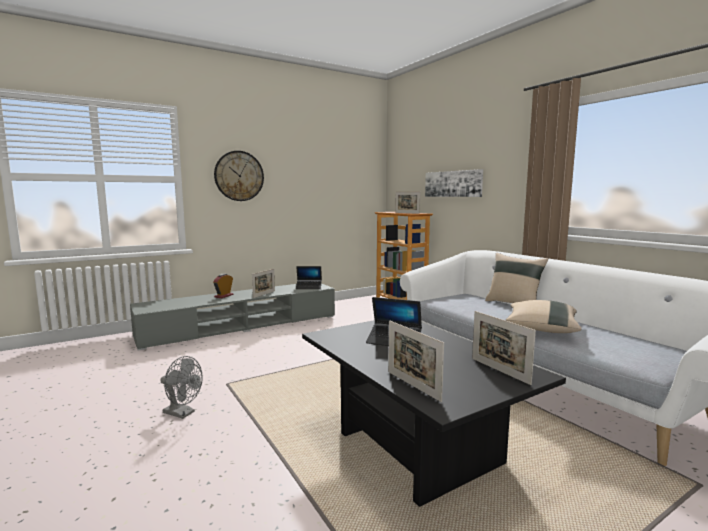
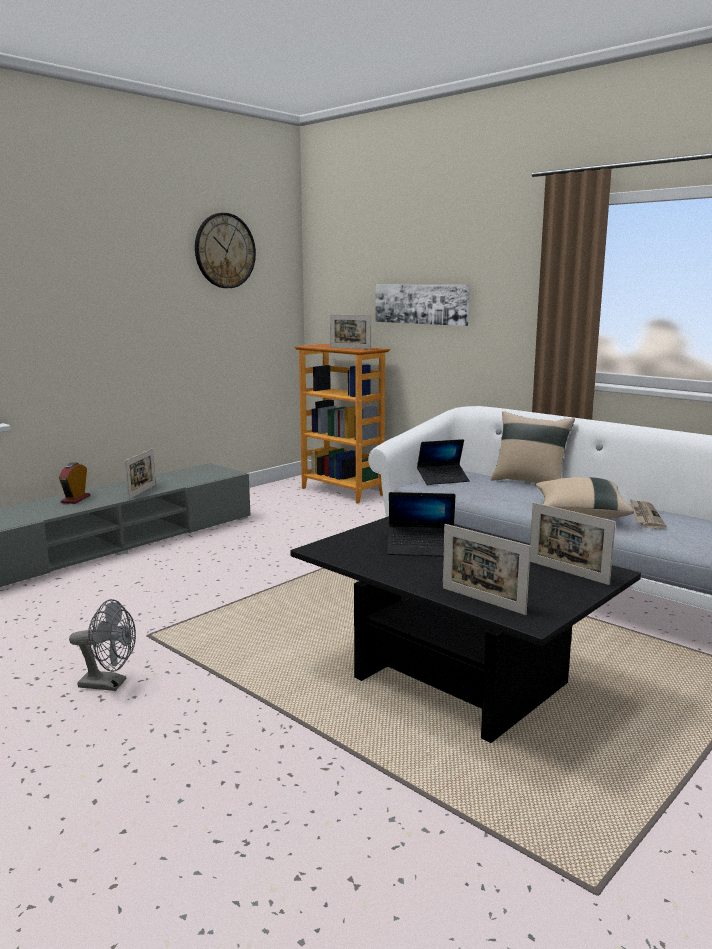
camera: 15 degrees left, 5 degrees up
(239, 176) = (77, 294): wall clock -> wall clock (224, 251)
(309, 287) = (206, 474): laptop -> laptop (443, 479)
(596, 334) = (645, 516): none -> newspaper

